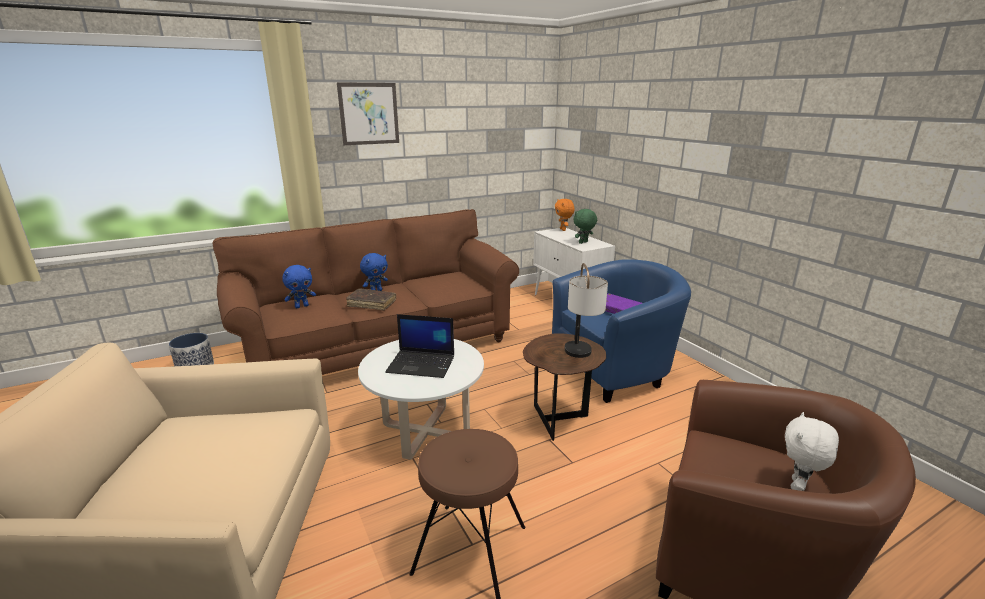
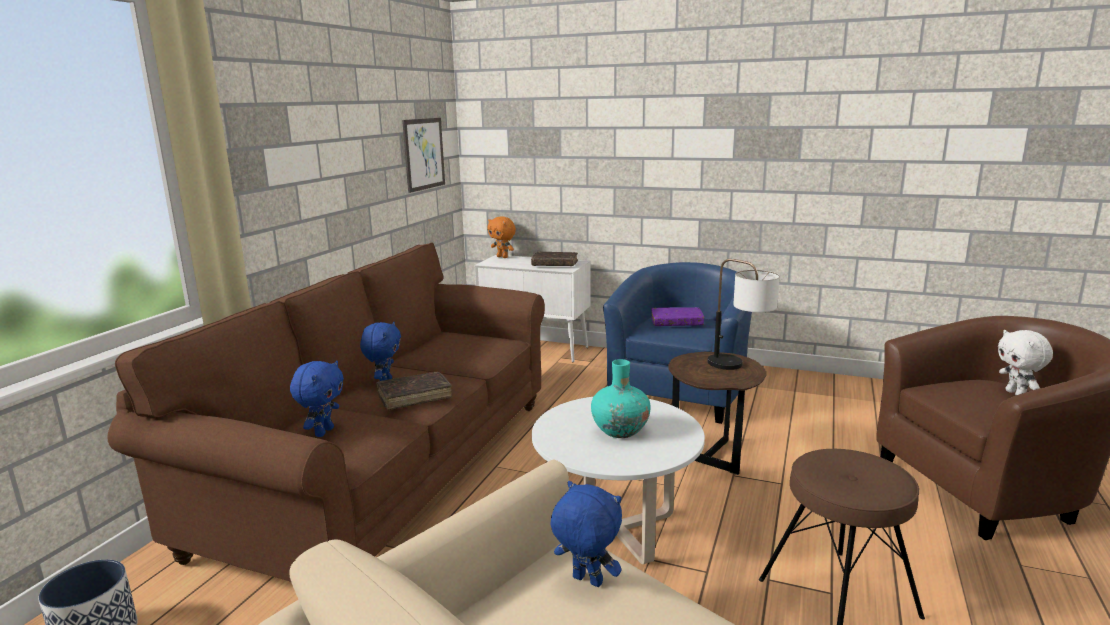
camera: 40 degrees left, 5 degrees down
(257, 430) = (586, 581): none -> blue plush toy
(369, 114) = (278, 113): picture -> picture (424, 154)
(422, 364) = (620, 430): laptop -> turquoise vase
(583, 243) = (554, 264): green plush toy -> brown book

